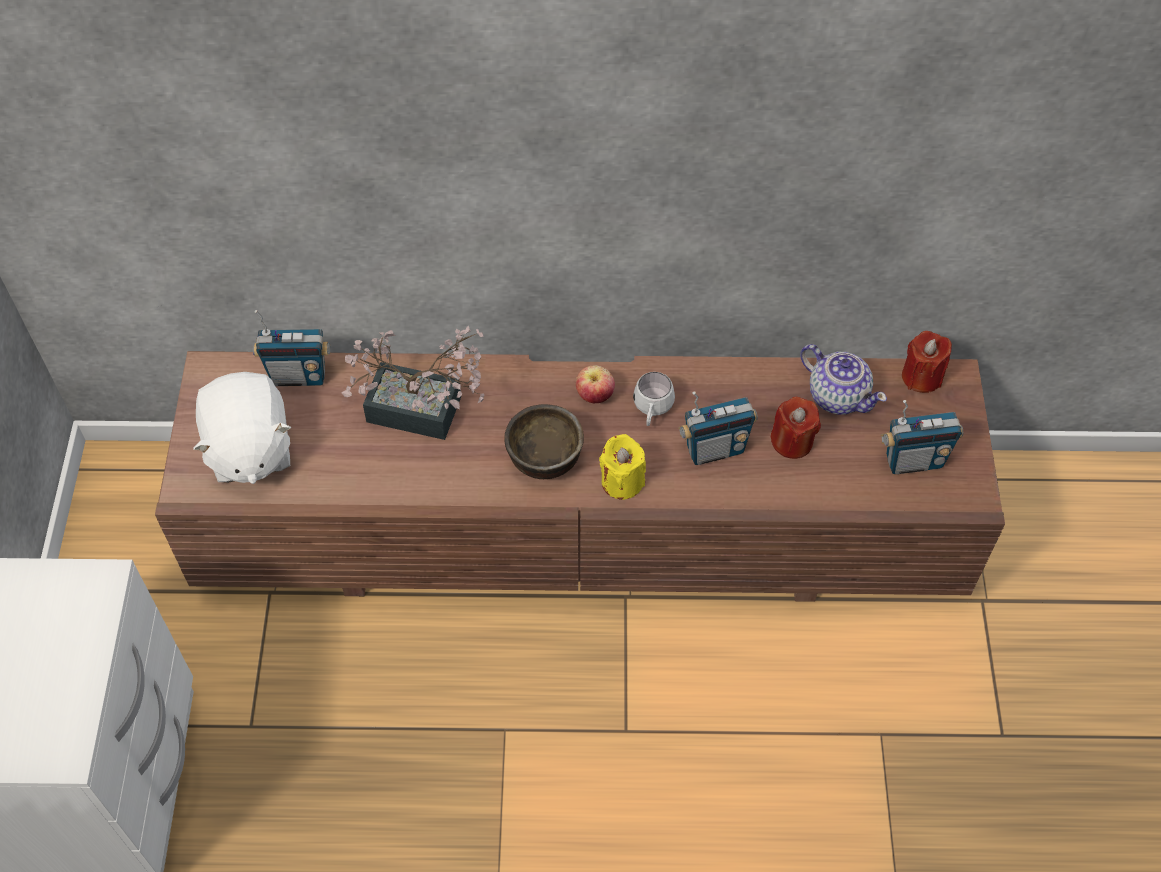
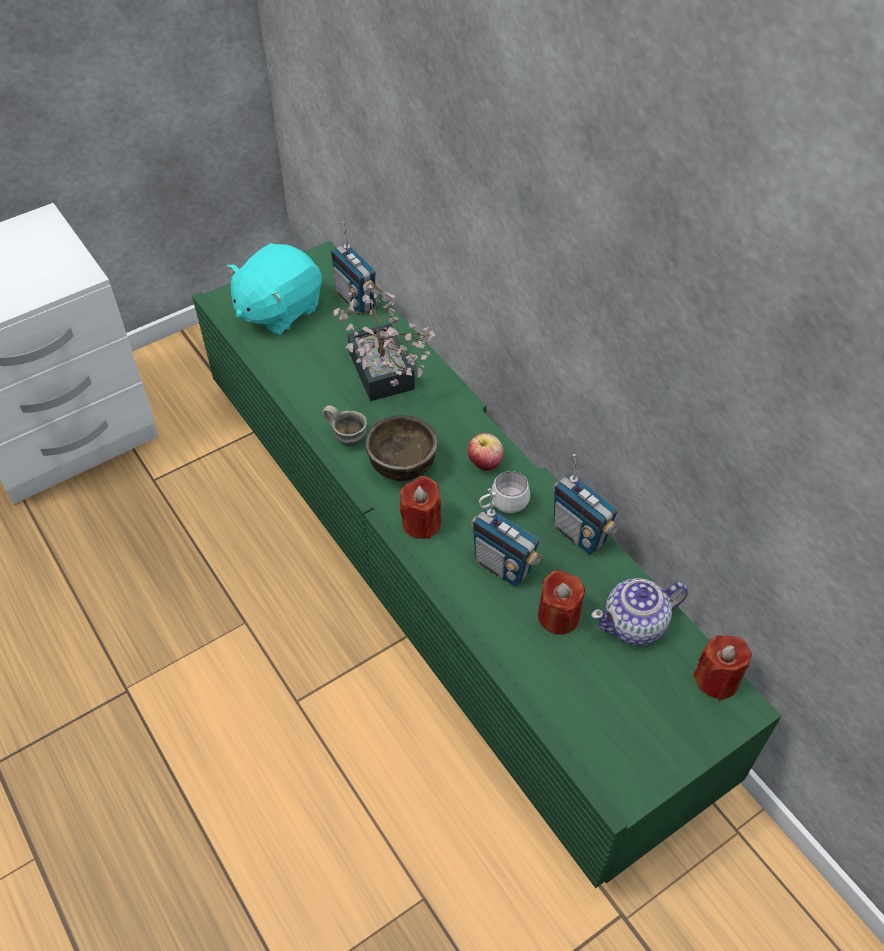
camera: 55 degrees right, 5 degrees down
(249, 449) = (278, 310): white plush toy -> turquoise plush toy
(474, 482) = (348, 437): none -> grey mug
(580, 530) = (443, 572): brown tv stand -> green tv stand
(622, 481) = (421, 523): yellow candle -> red candle
(837, 395) = (635, 624): teapot -> teapot turned 60 degrees clockwise
(913, 461) = (620, 720): radio -> radio (580, 534)

